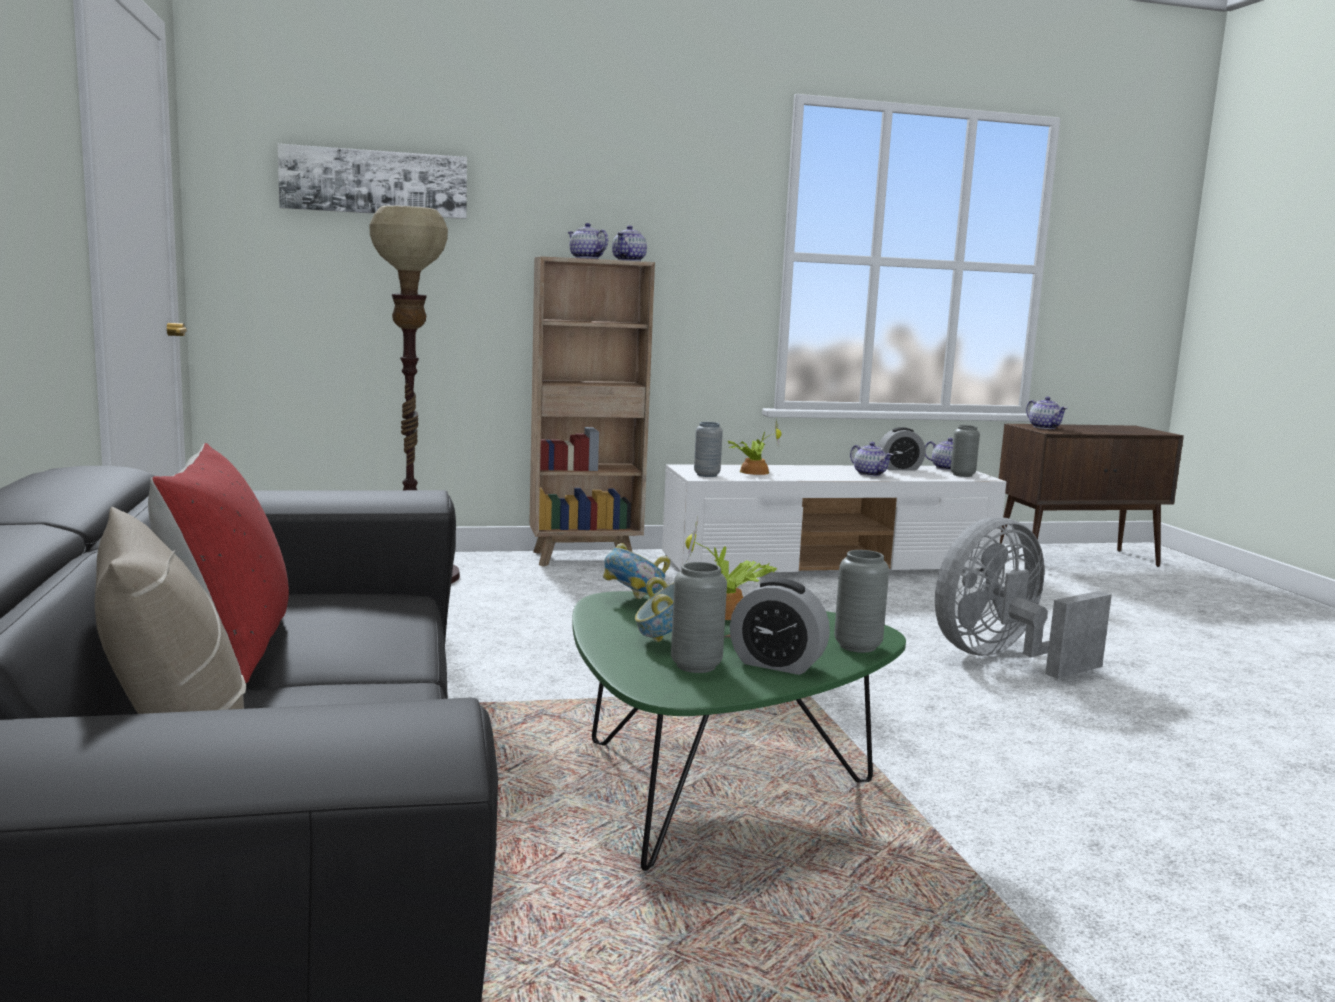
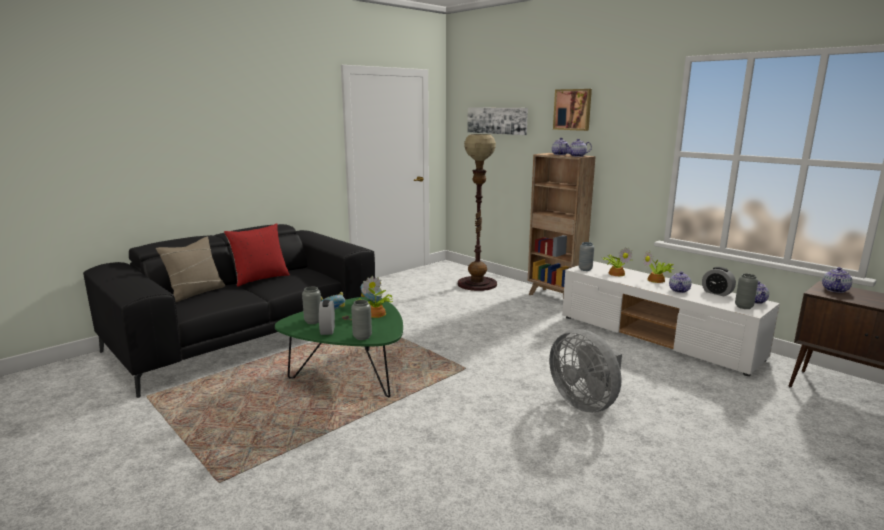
camera: 60 degrees right, 5 degrees up
(583, 169) = (573, 109): none -> picture
(813, 469) = (657, 280): none -> potted plant
(1002, 658) = (585, 402): grey fan -> grey fan turned 150 degrees counterclockwise

